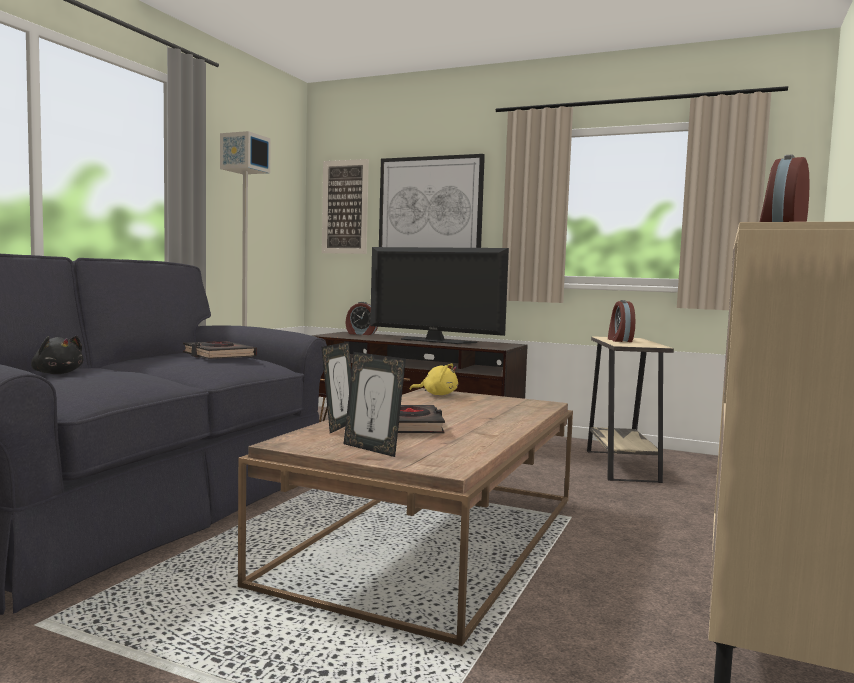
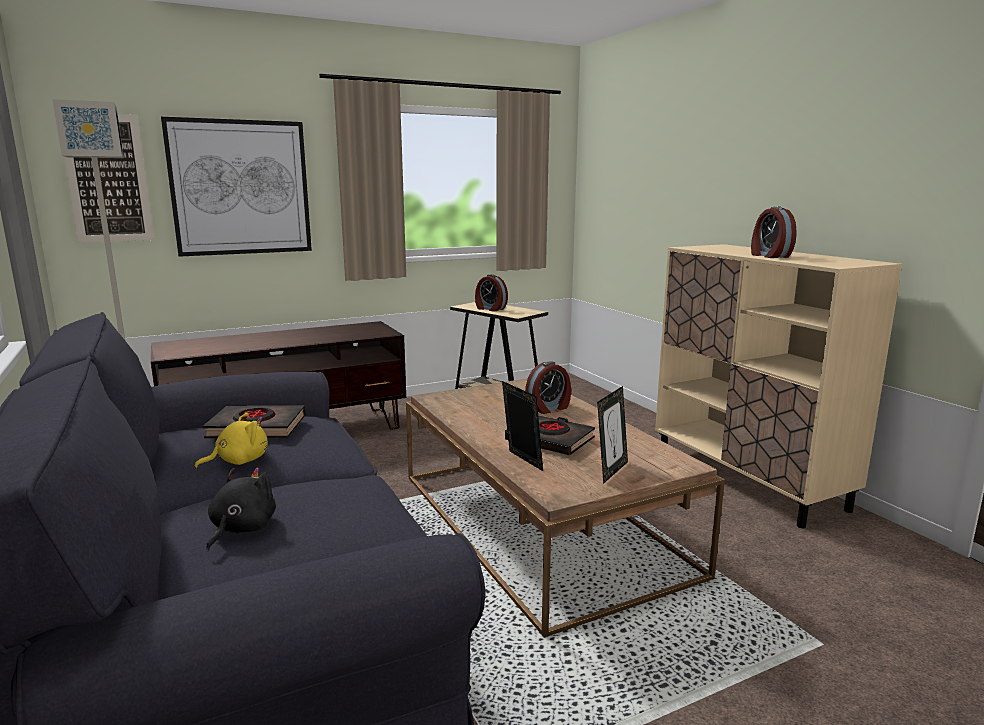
camera: 50 degrees left, 10 degrees up
(57, 373) = (241, 529): black plush toy -> black plush toy turned 60 degrees counterclockwise
(361, 334) = (191, 342): alarm clock -> alarm clock (549, 408)
(372, 449) = (611, 471): picture frame -> picture frame turned 45 degrees counterclockwise
(434, 341) = (303, 336): television -> none
(437, 394) = (449, 399): yellow plush toy -> yellow plush toy (238, 461)

